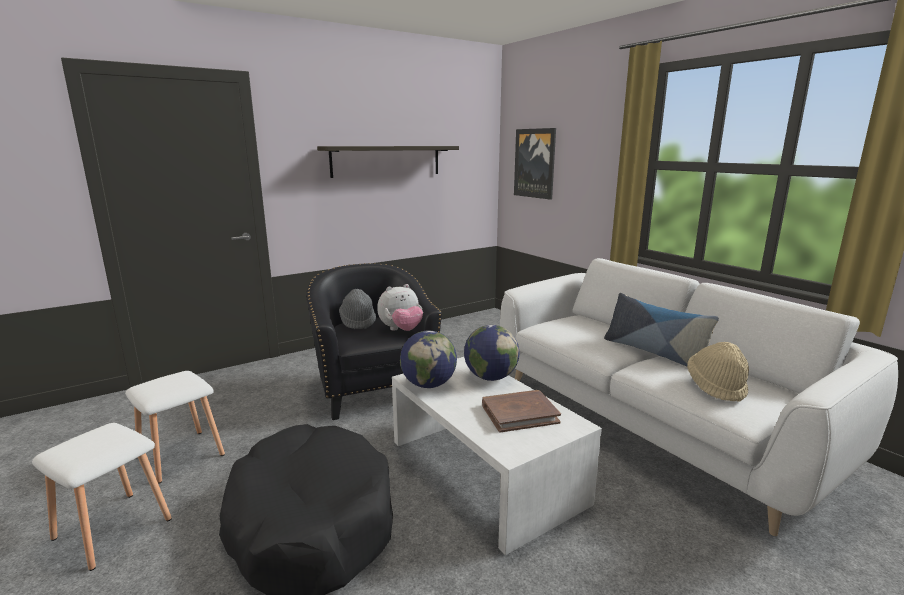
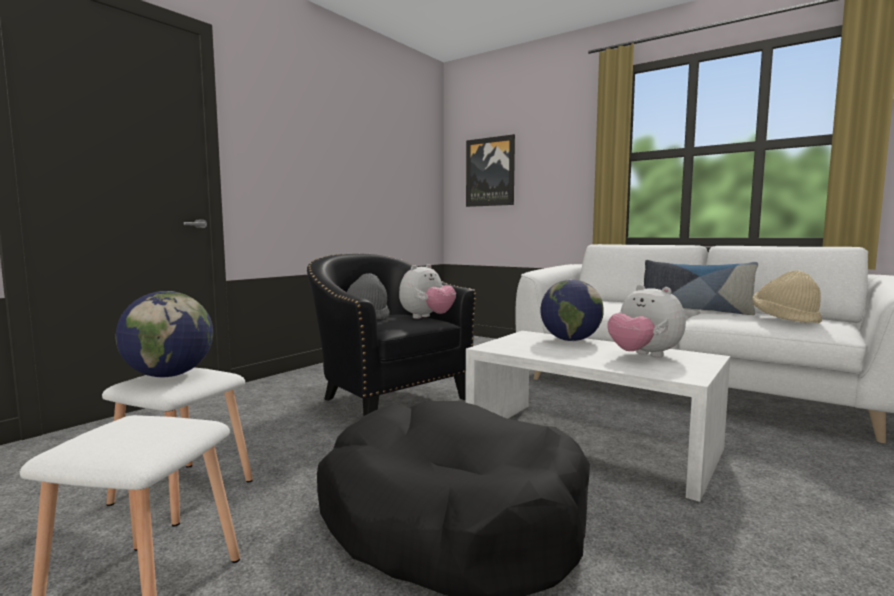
camera: 20 degrees left, 10 degrees down
(386, 161) = (348, 157): shelf -> none
(428, 385) = (517, 349): globe -> globe (169, 375)
(519, 413) = (643, 356): brown book -> plush toy

